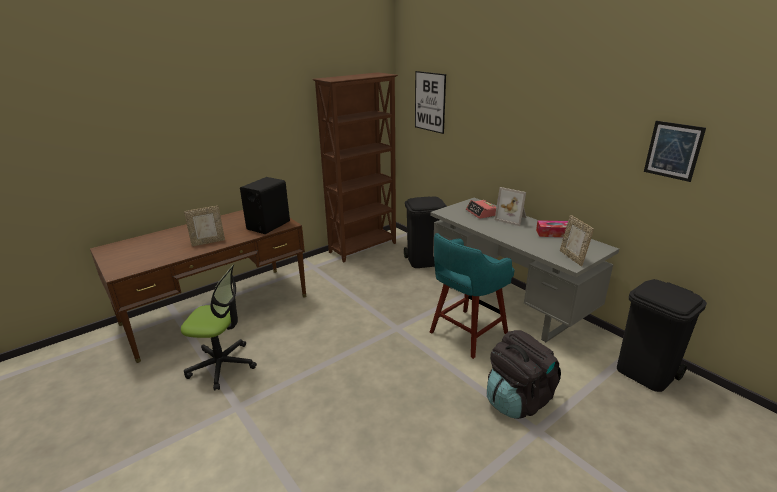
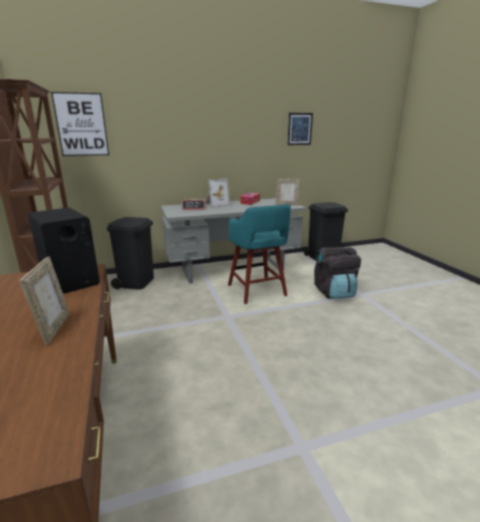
camera: 70 degrees left, 5 degrees down
(222, 365) = (209, 460): office chair -> none

